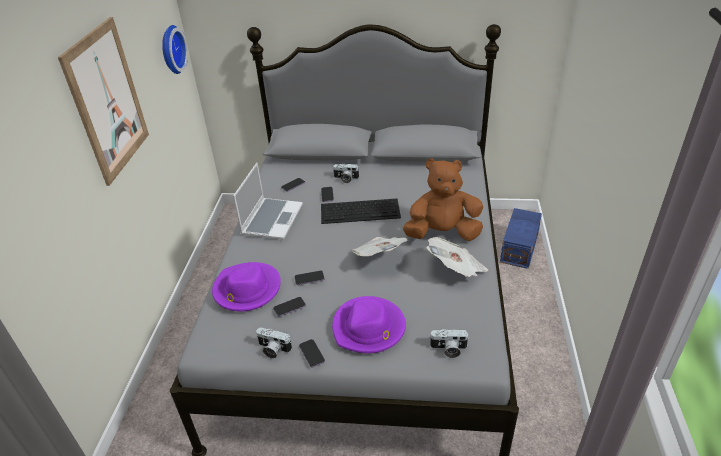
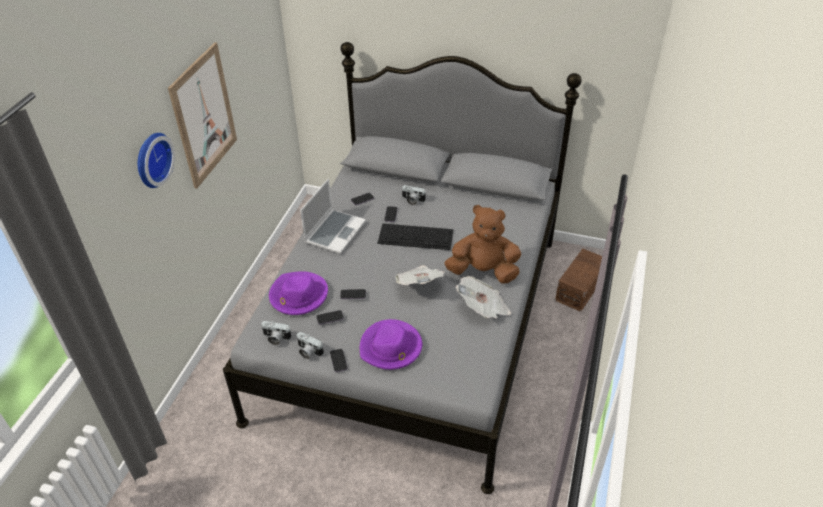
camera: 10 degrees right, 5 degrees up
(170, 49) = (268, 56): wall clock -> wall clock (151, 159)
(448, 349) = (450, 378): camera -> camera (275, 338)
(520, 247) = (580, 289): blue storage box -> brown storage box

